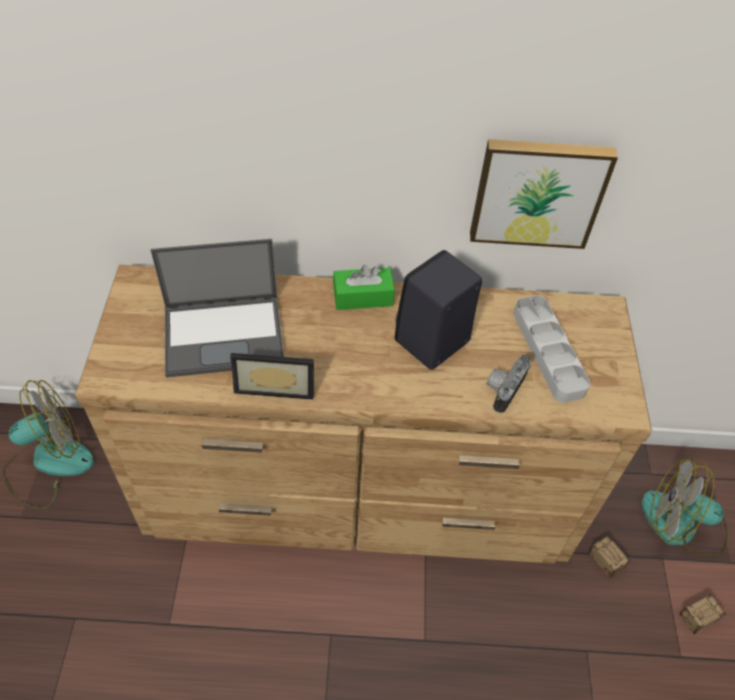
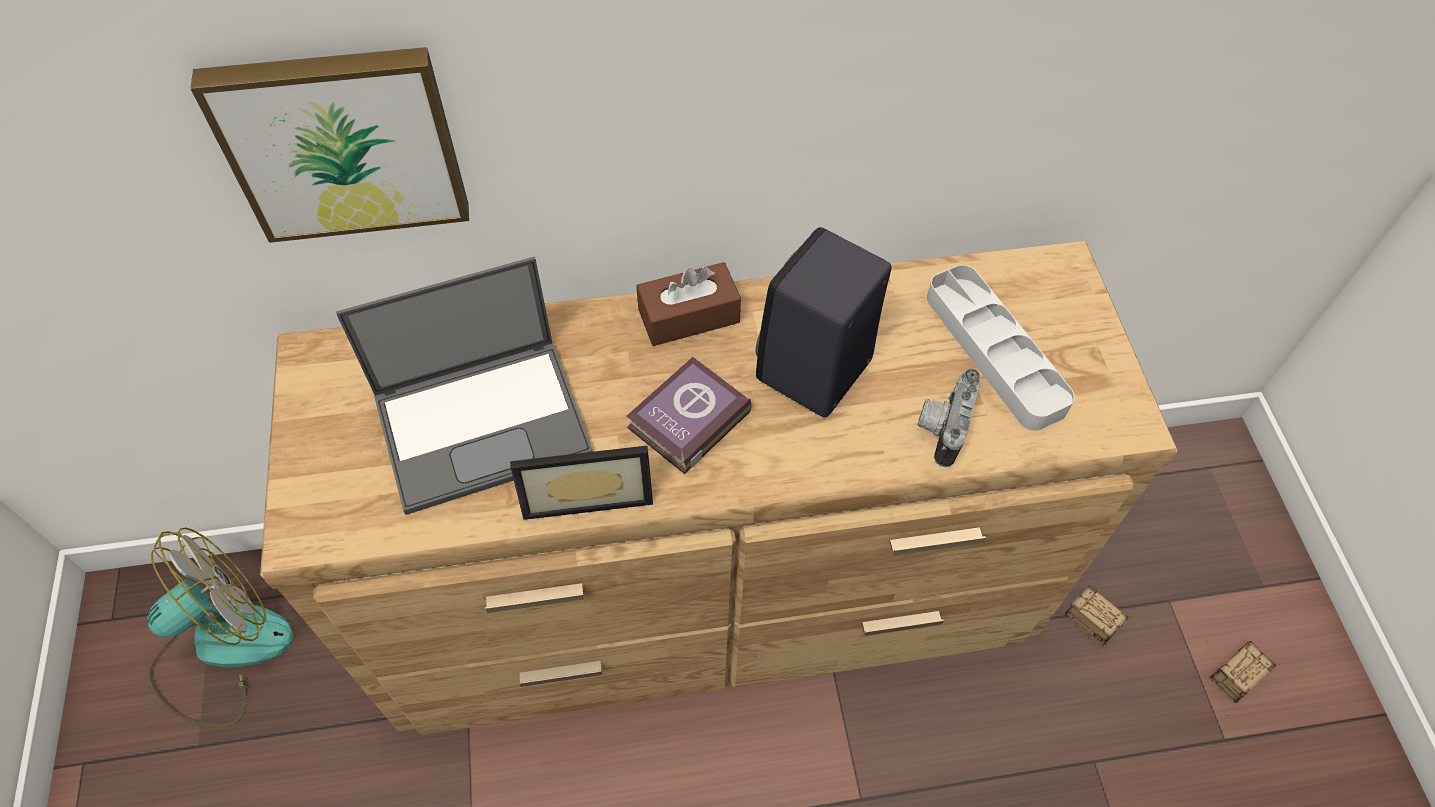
camera: 10 degrees left, 5 degrees up
(345, 356) = (685, 421): none -> book
(363, 297) = (689, 316): green tissue box -> brown tissue box
(538, 192) = (948, 106): picture -> picture (343, 142)
(682, 524) = (1185, 544): fan -> none

